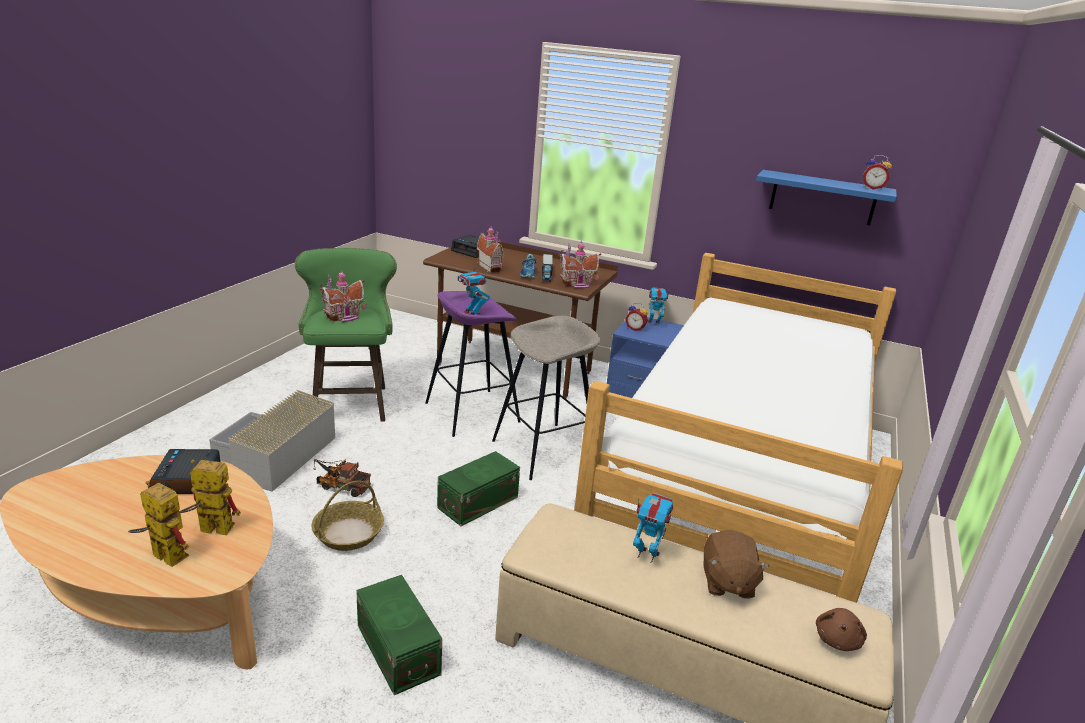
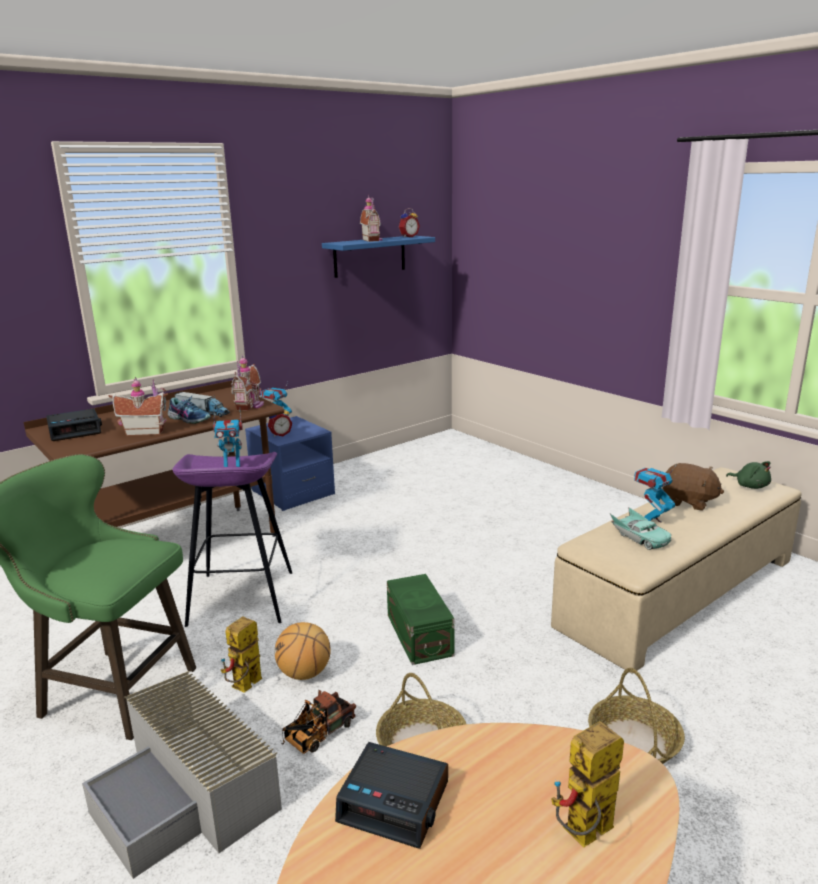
camera: 60 degrees left, 5 degrees down
(209, 529) = (535, 784): toy robot -> toy robot (244, 687)
(345, 317) = (115, 559): toy house -> toy house (373, 240)
(397, 651) = (634, 742): green storage box -> basket
(401, 463) = (304, 673): none -> basketball
(544, 450) = (357, 572): grey stool -> none
(599, 549) = (639, 537): none -> turquoise toy car
(737, 487) = (479, 501): bed -> none
(837, 639) = (750, 486): brown plush toy -> green plush toy

